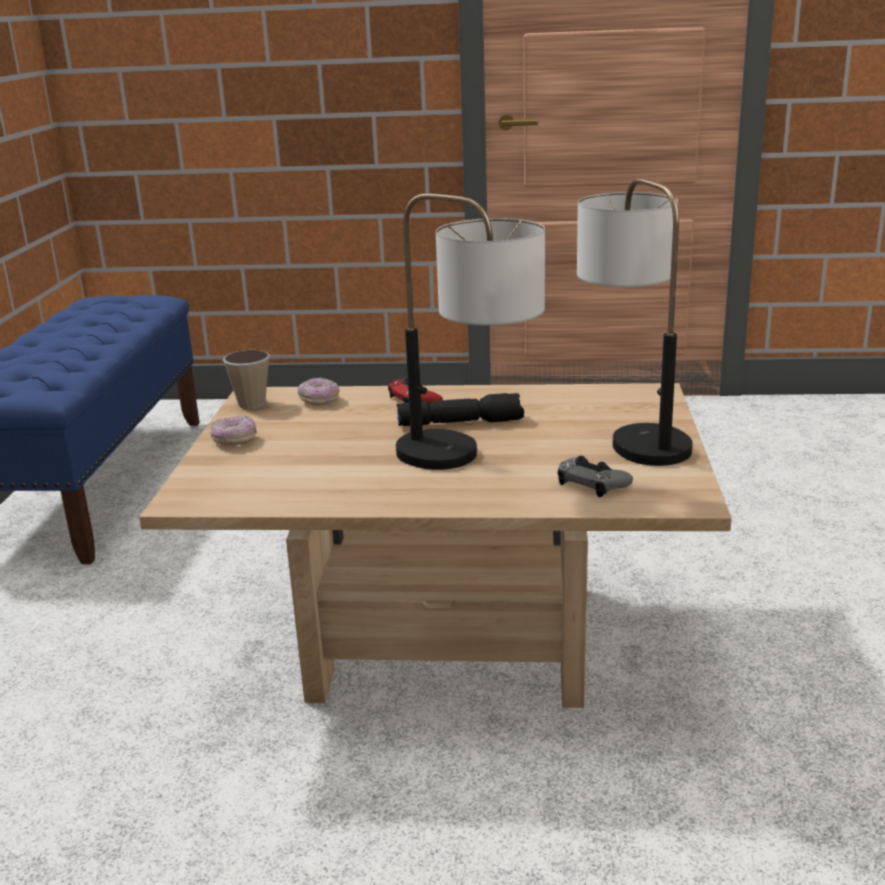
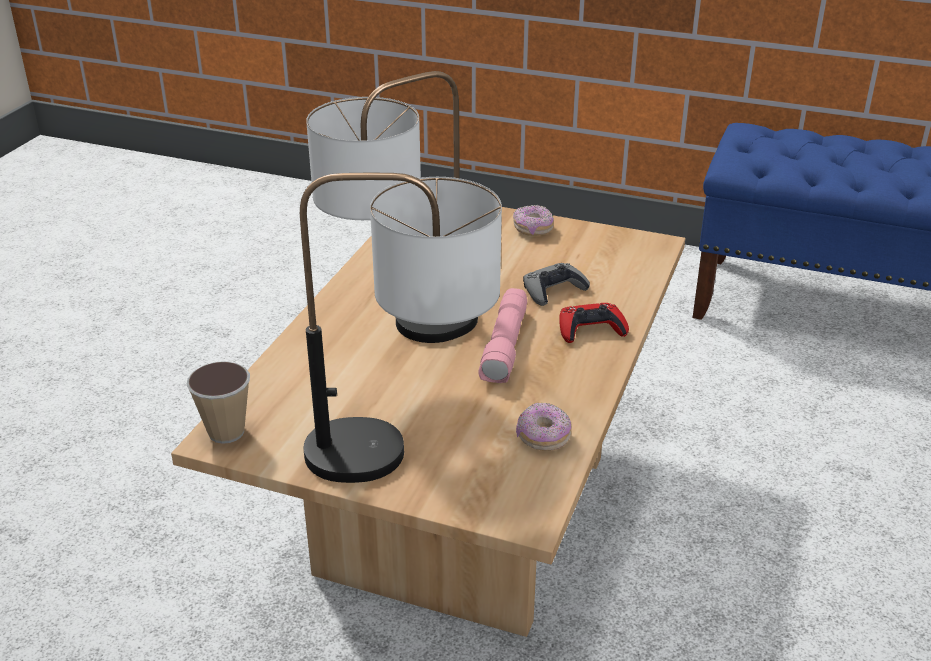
camera: 105 degrees right, 10 degrees up
(252, 404) = (626, 242): cup -> cup (226, 432)
(319, 401) = (616, 276): donut -> donut (543, 437)
(461, 422) = (506, 347): black flashlight -> pink flashlight
(592, 483) = (304, 391): grey game controller -> grey game controller (553, 290)

